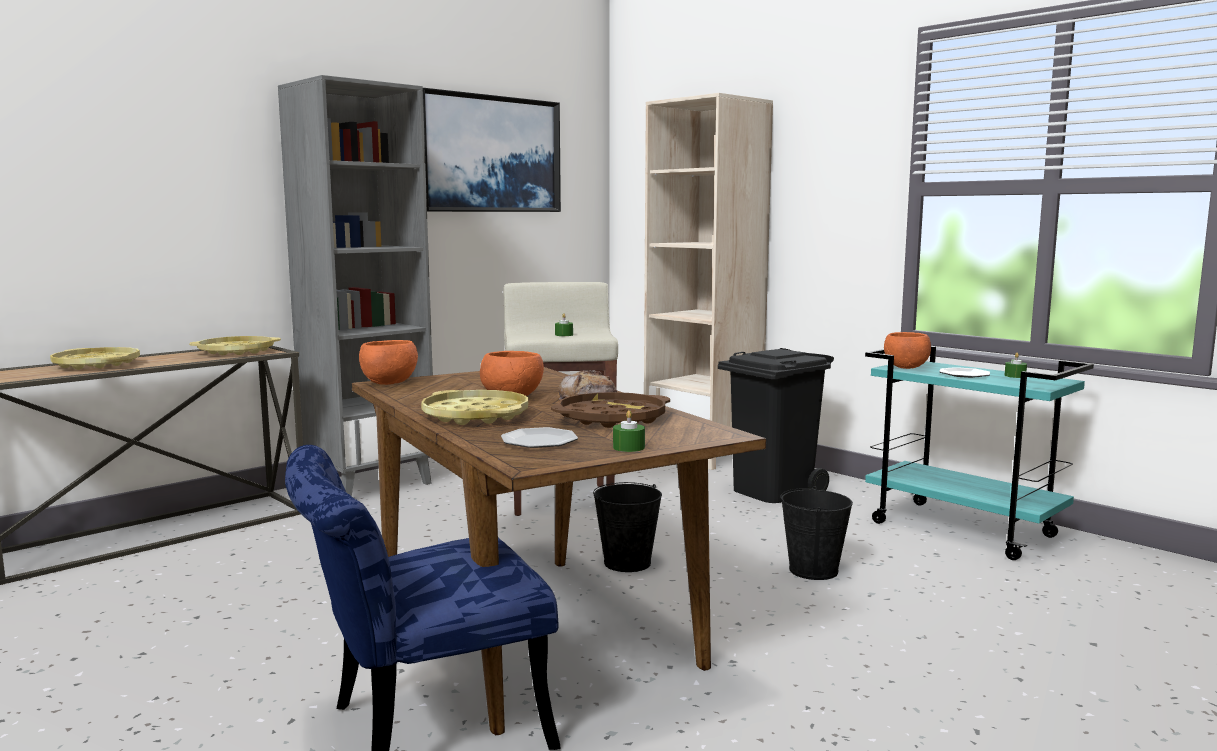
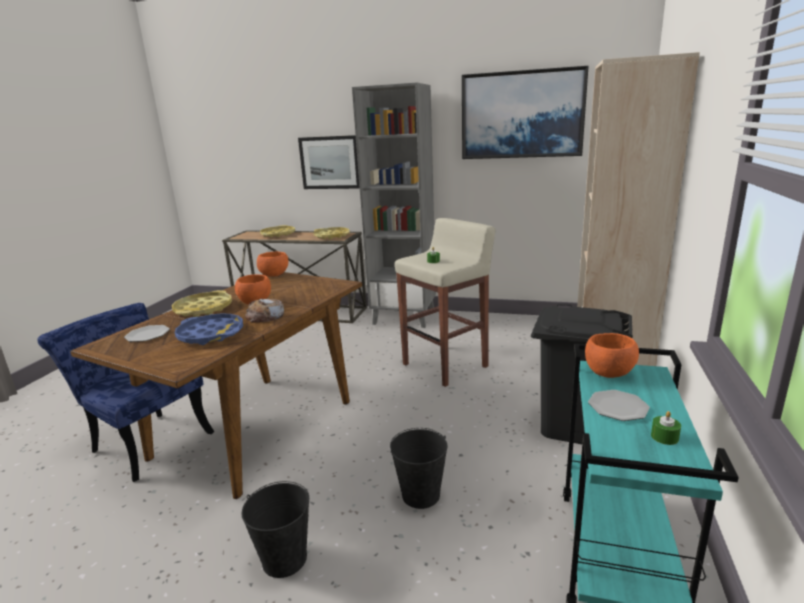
camera: 60 degrees right, 10 degrees up
(190, 212) = (330, 162): none -> picture
(611, 419) = (211, 334): brown tray -> blue tray
(627, 563) = (367, 421): black bucket -> black bucket (284, 559)
(628, 447) = (137, 355): green candle -> none

